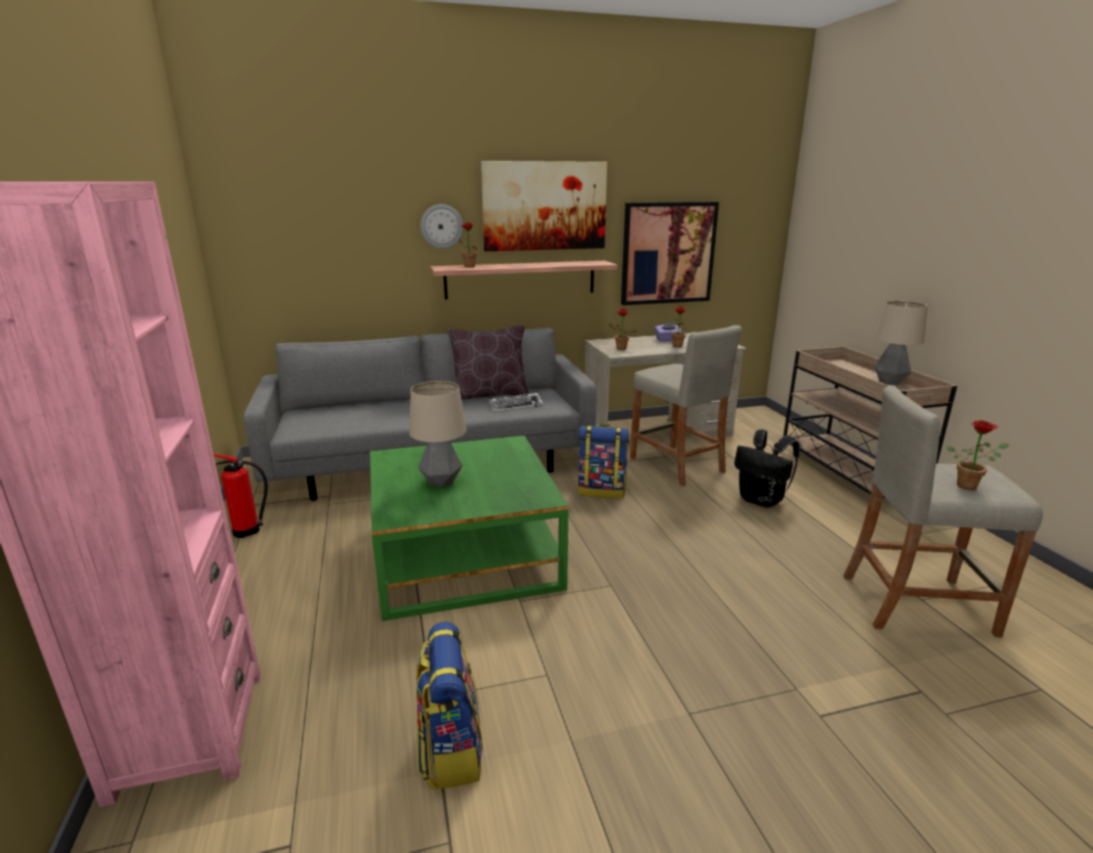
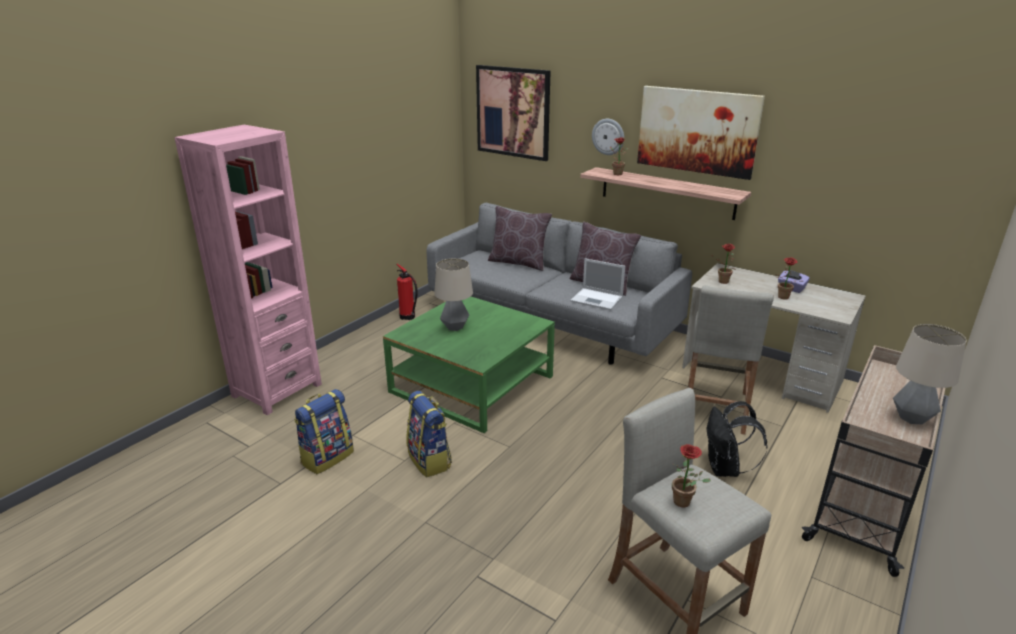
camera: 50 degrees right, 5 degrees up
(368, 405) = (518, 262): none -> brown pillow
(516, 406) = (597, 299): keyboard -> laptop
(602, 490) = (619, 394): backpack -> backpack (430, 460)
(668, 253) = (826, 198): picture -> picture (513, 112)

